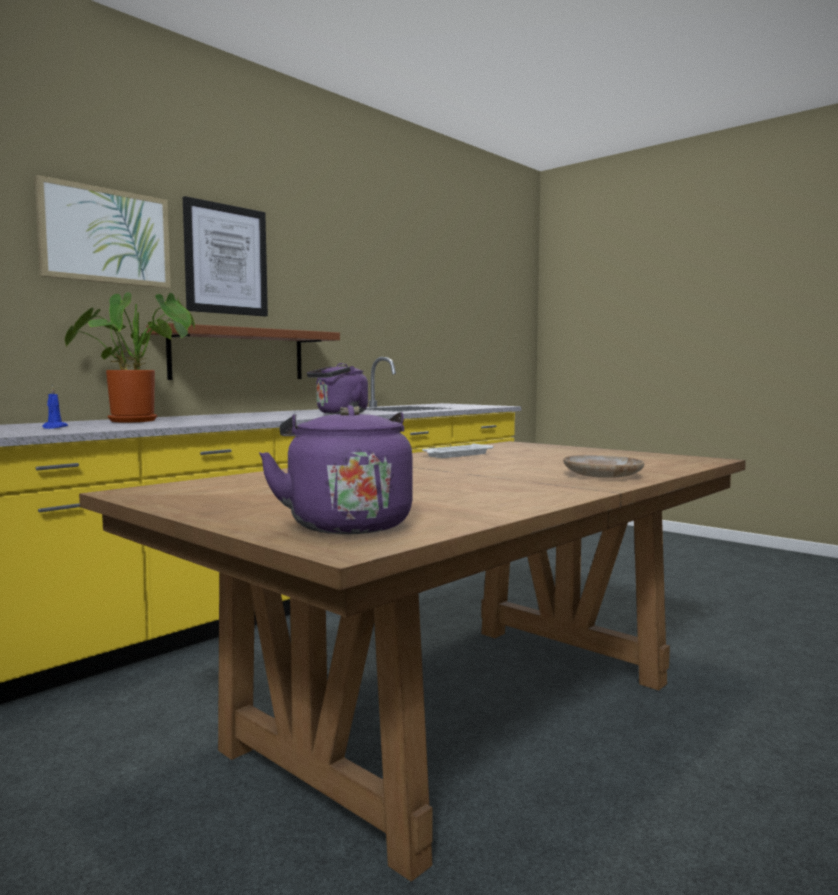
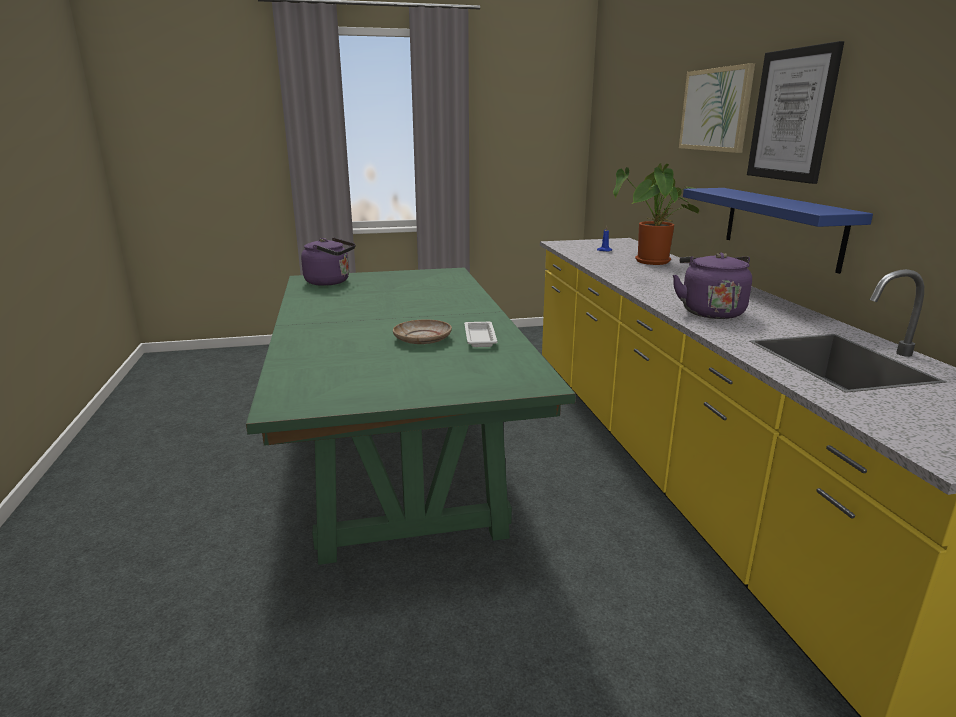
camera: 125 degrees right, 15 degrees up
(238, 354) = (781, 226): brown shelf -> blue shelf
(462, 715) = (400, 466): brown dining table -> green dining table
(602, 475) = (316, 340): beige plate -> beige plate (423, 339)

